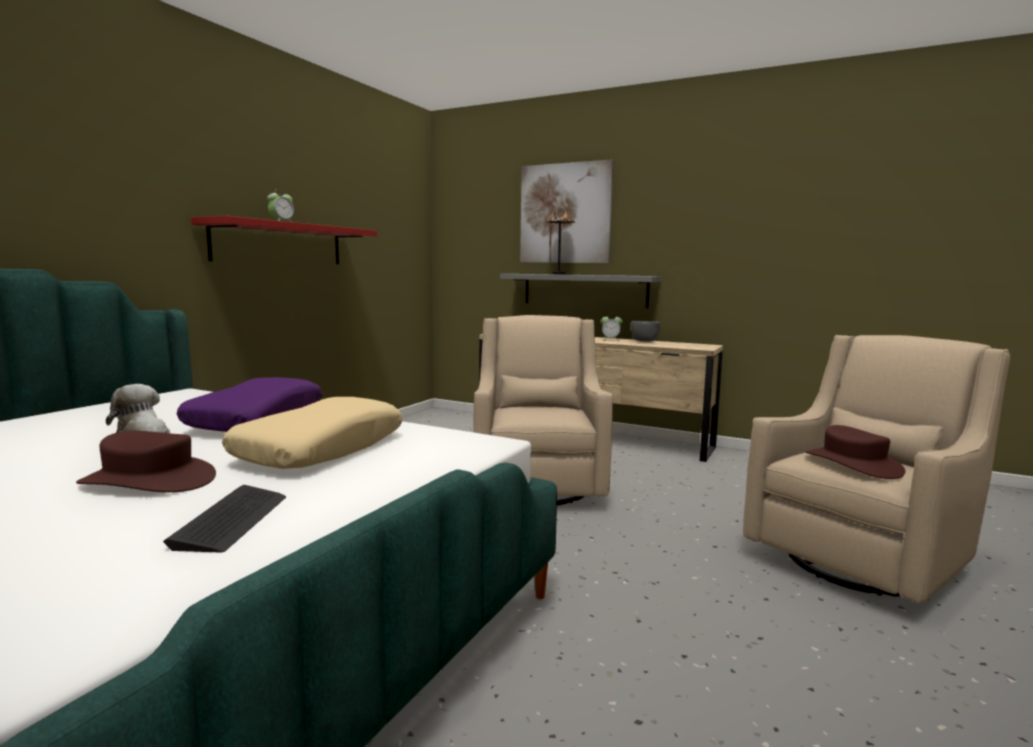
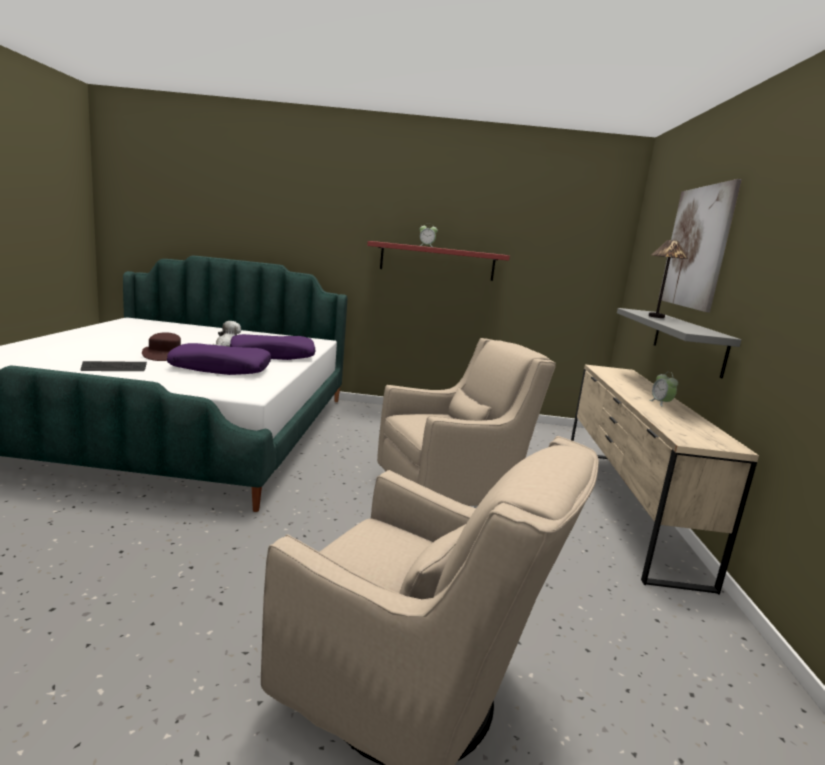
camera: 65 degrees right, 5 degrees up
(321, 449) = (221, 369): beige pillow -> purple pillow
(644, 341) = (686, 416): grey bowl -> none
(853, 464) = (369, 551): brown hat -> none

